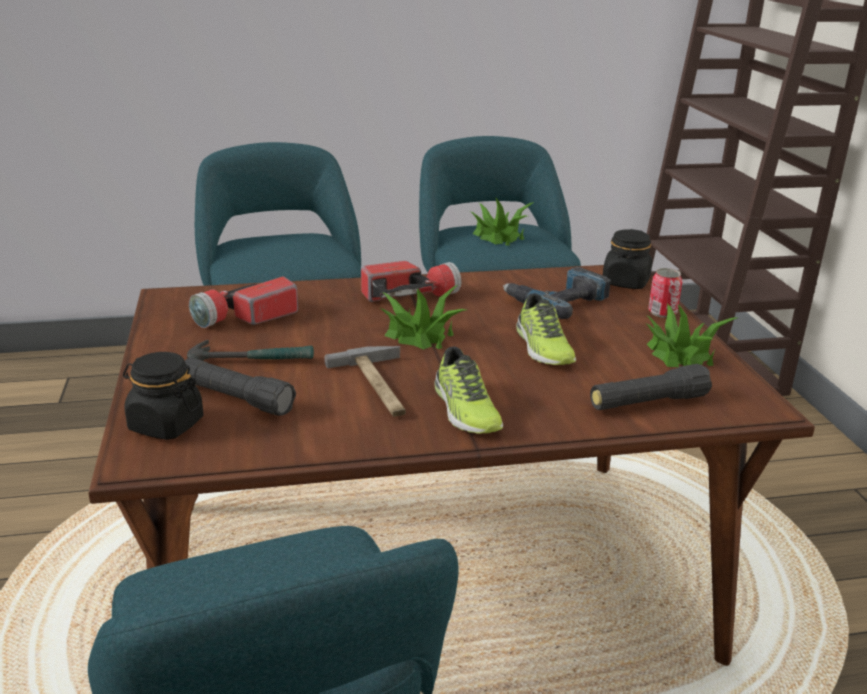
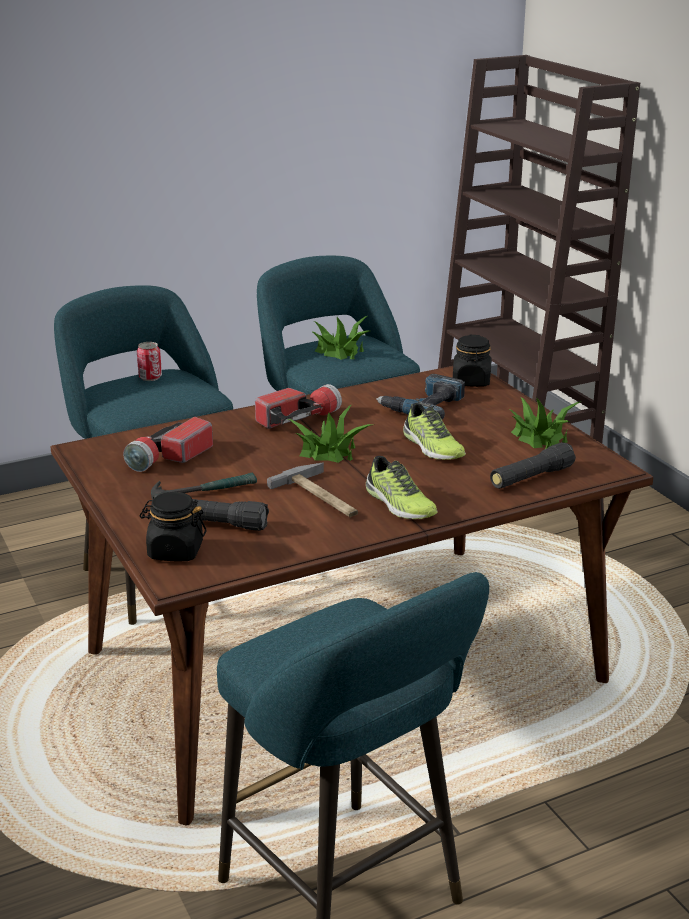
camera: 15 degrees left, 0 degrees up
(662, 312) = (512, 404): can -> can (150, 377)

